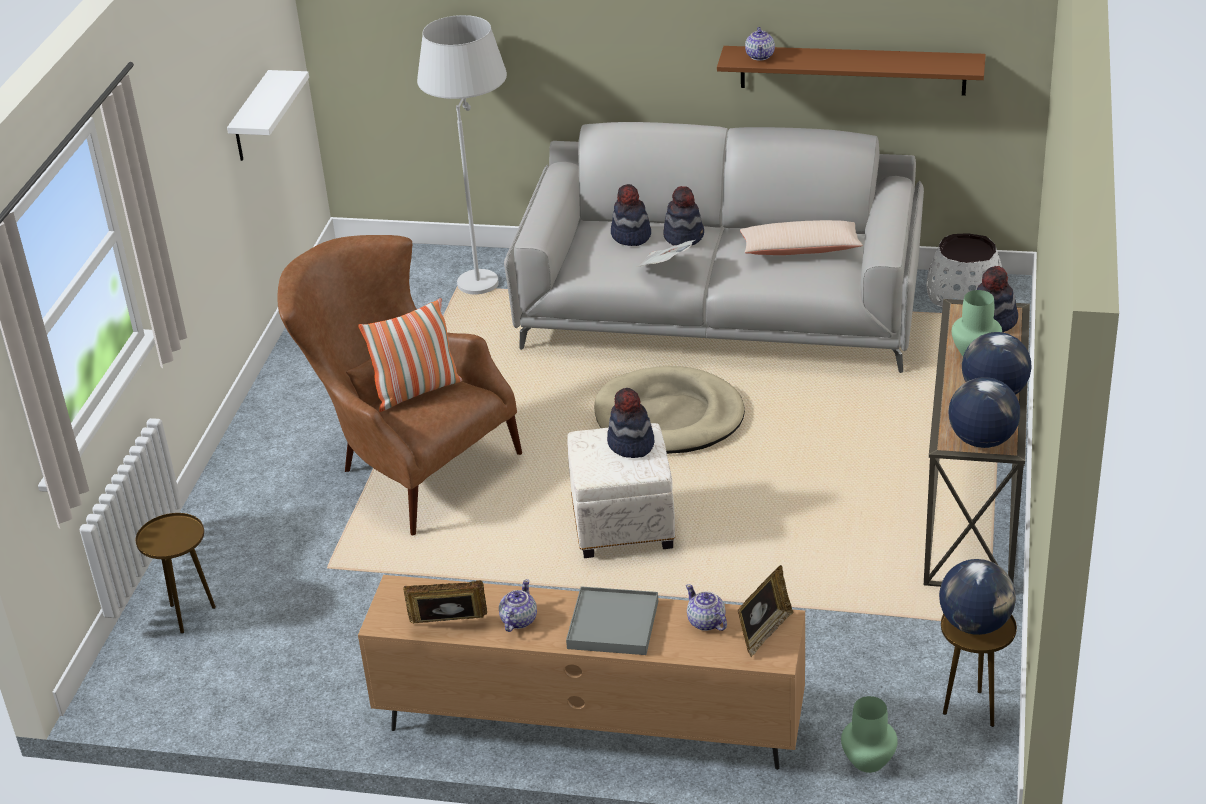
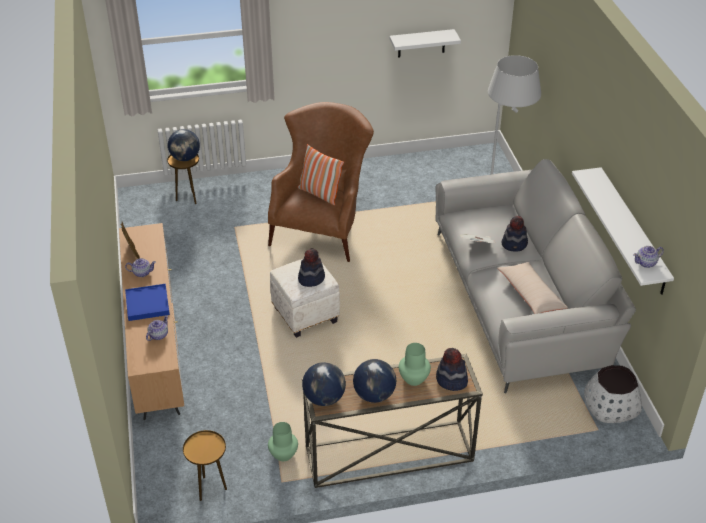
camera: 65 degrees right, 5 degrees up
(613, 625) = (147, 304): grey tray -> blue tray
(631, 236) = (501, 224): hat -> none
(669, 417) = (408, 306): beige dog bed -> none
(760, 56) = (597, 184): teapot -> teapot (646, 263)
(764, 633) = (156, 358): picture frame -> none
(852, 70) = (632, 231): brown shelf -> white shelf
(869, 760) = (159, 454): green vase -> green vase (284, 455)
(975, 624) = (206, 446): globe -> globe (185, 158)

